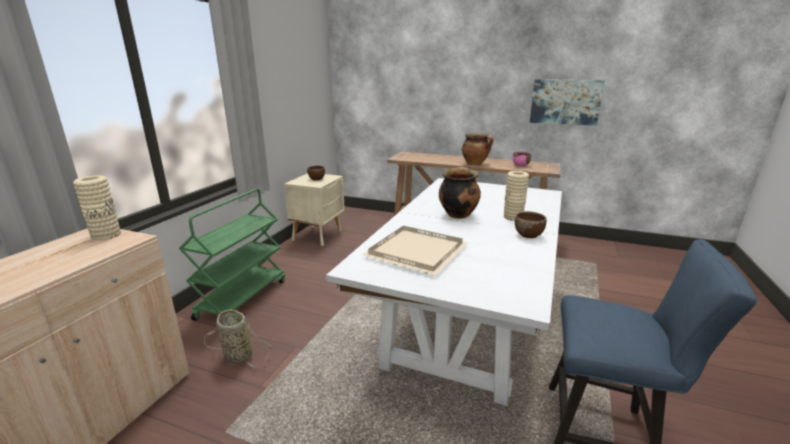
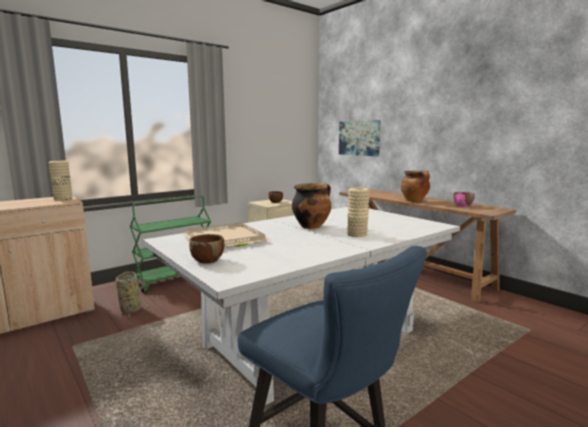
camera: 30 degrees right, 10 degrees down
(528, 234) = (341, 245): brown bowl -> brown bowl (207, 260)
(565, 102) = (520, 139): picture -> picture (359, 138)

